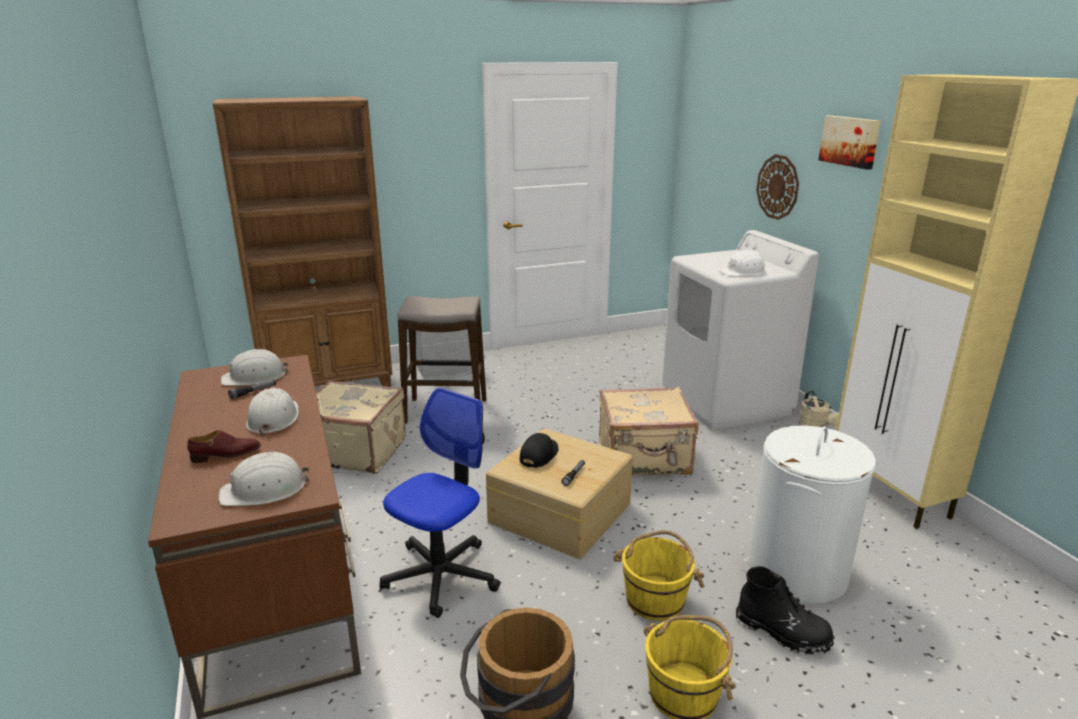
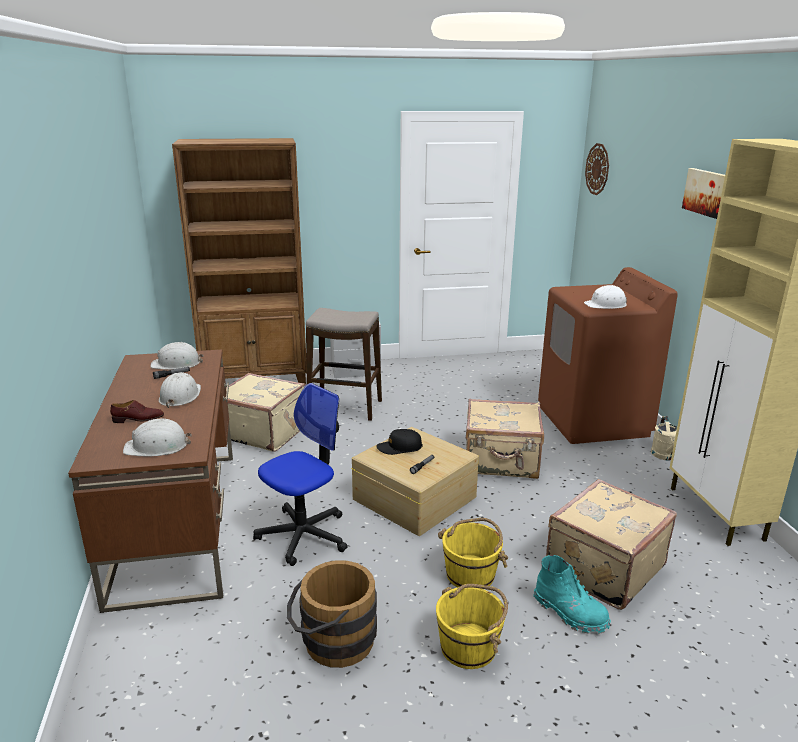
camera: 10 degrees right, 0 degrees up
(539, 455) = (399, 447): black cap -> black cap turned 135 degrees counterclockwise
(726, 402) = (593, 421): white washing machine -> brown washing machine
(778, 187) = (652, 229): wall clock -> wall clock (597, 169)
(782, 632) = (570, 613): black boot -> turquoise boot
(797, 572) = (602, 568): white laundry basket -> beige suitcase

